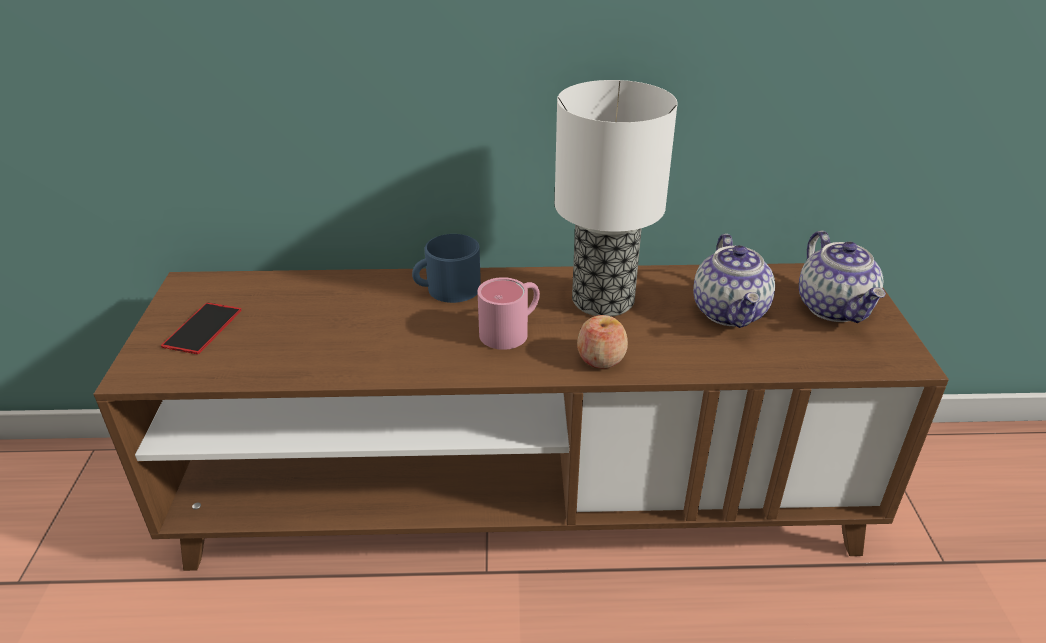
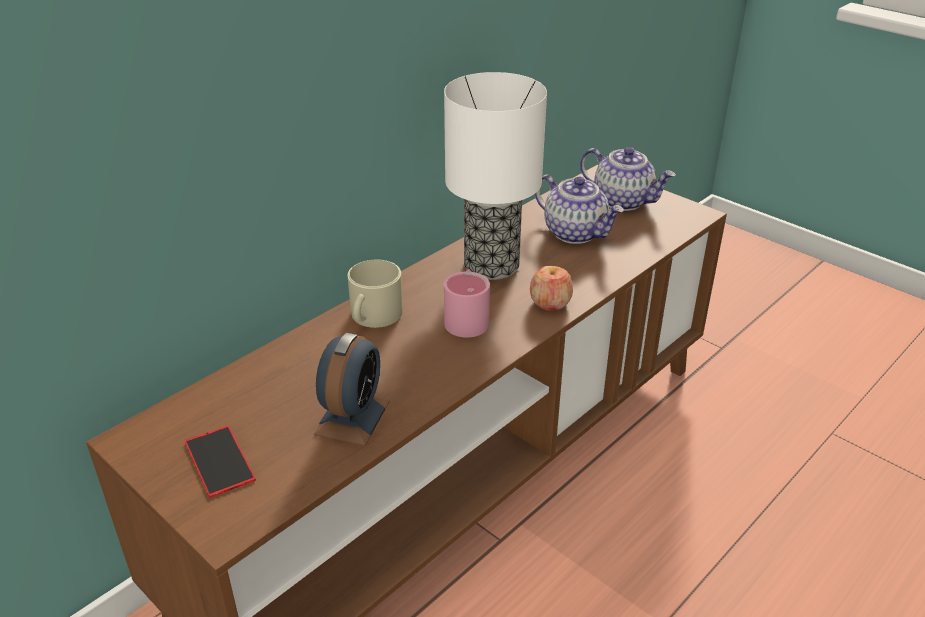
camera: 45 degrees left, 0 degrees up
(314, 352) = (352, 417): none -> alarm clock
(447, 289) = (373, 316): blue mug -> beige mug

